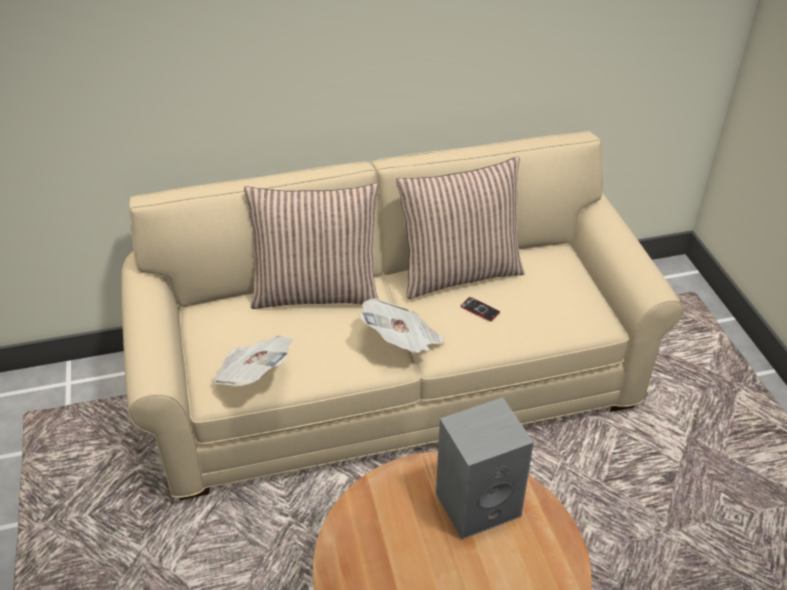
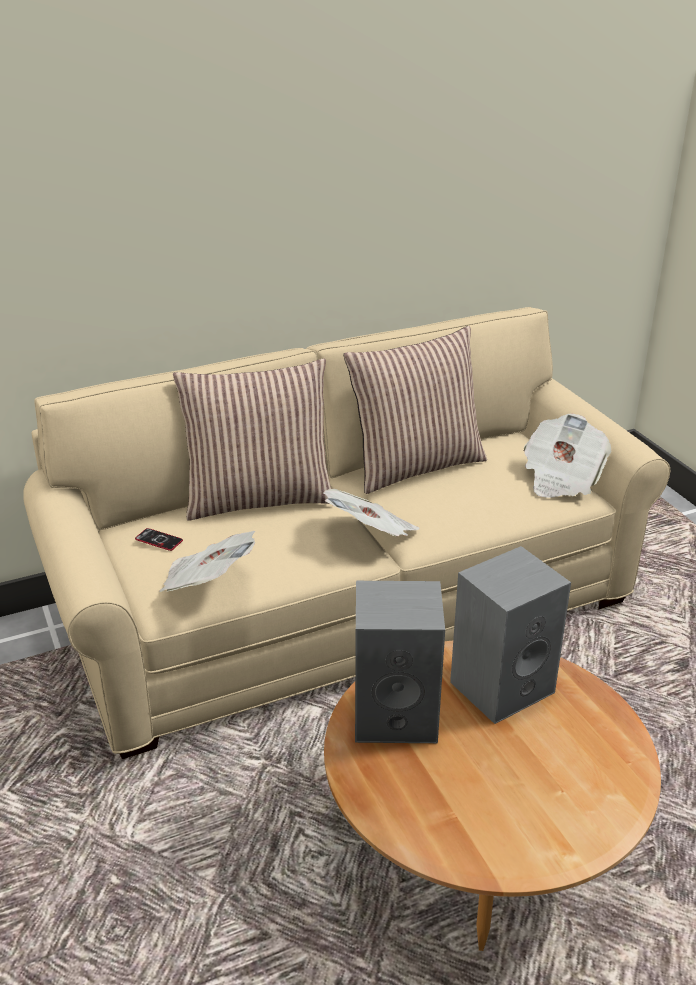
camera: 10 degrees left, 10 degrees down
(383, 518) = (397, 714): none -> grey speaker
(480, 309) = (449, 496): phone -> phone (159, 540)
(586, 301) = (561, 478): none -> newspaper

